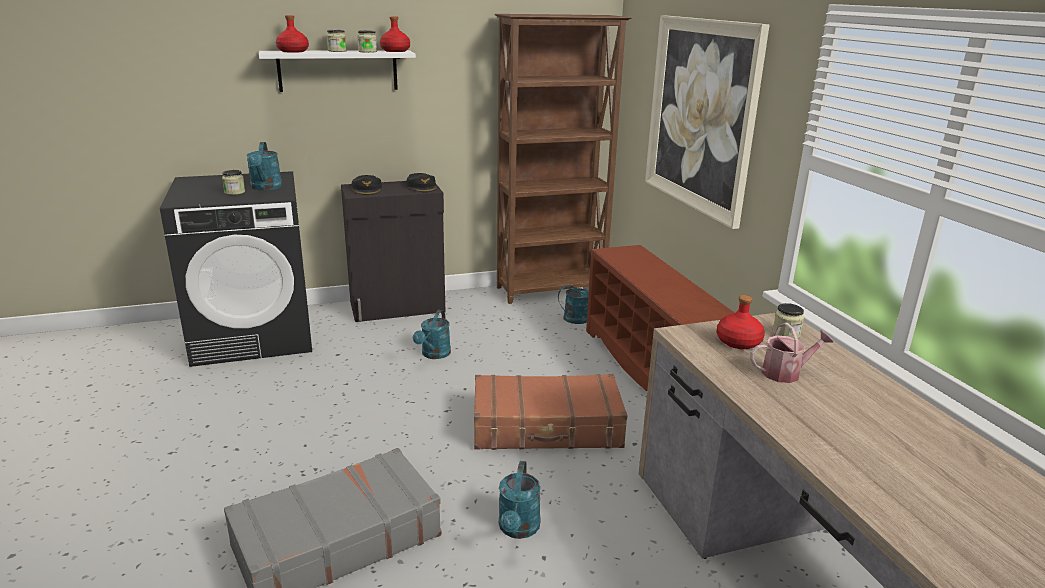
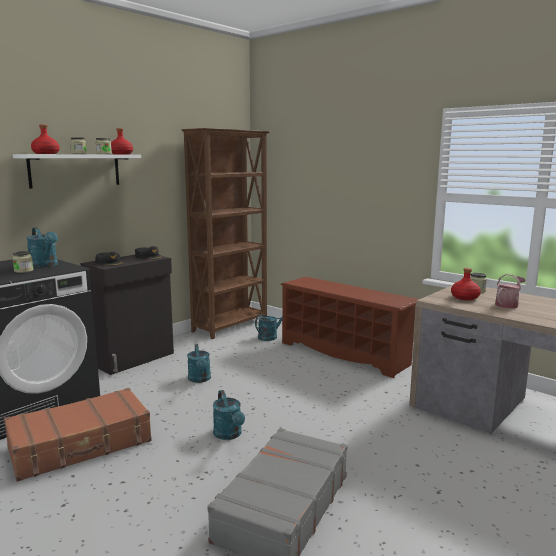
camera: 30 degrees left, 10 degrees down
(518, 529) = (384, 456): turquoise watering can -> turquoise watering can (229, 435)
(547, 427) = (328, 399): brown suitcase -> brown suitcase (81, 445)
(701, 115) = (342, 185): picture -> none

